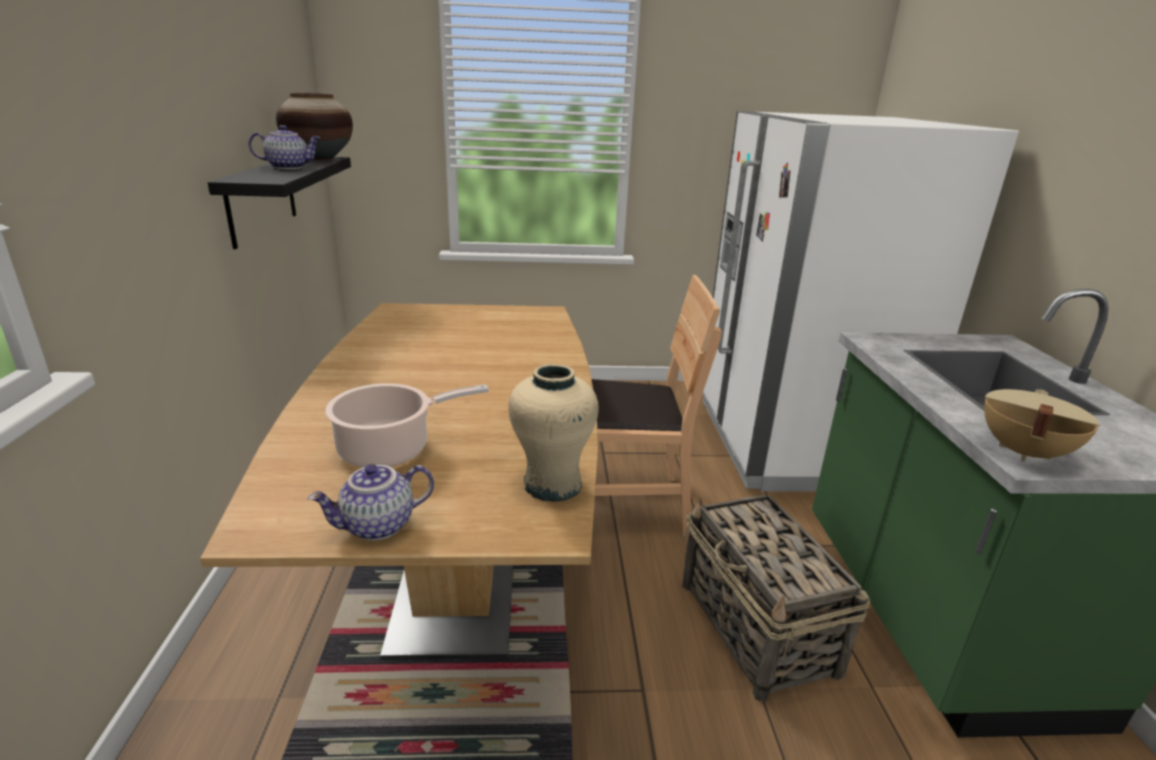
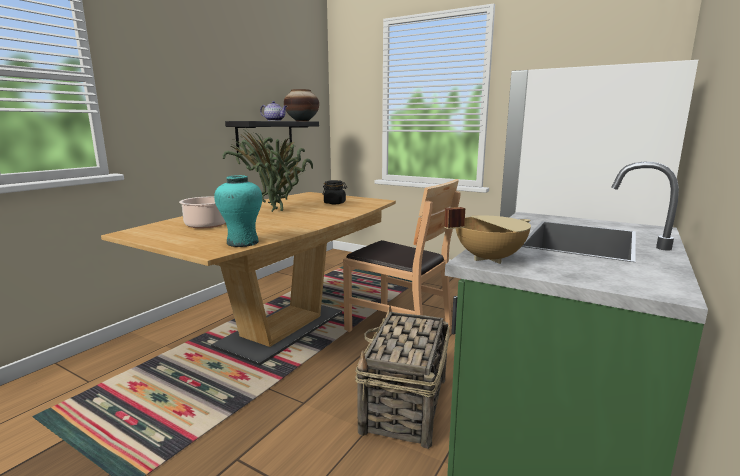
camera: 35 degrees right, 10 degrees down
(378, 527) = (159, 239): teapot -> none
(428, 373) = (275, 210): none -> potted plant
(490, 331) = (335, 203): none -> black jar
(552, 485) = (242, 242): beige vase -> turquoise vase

